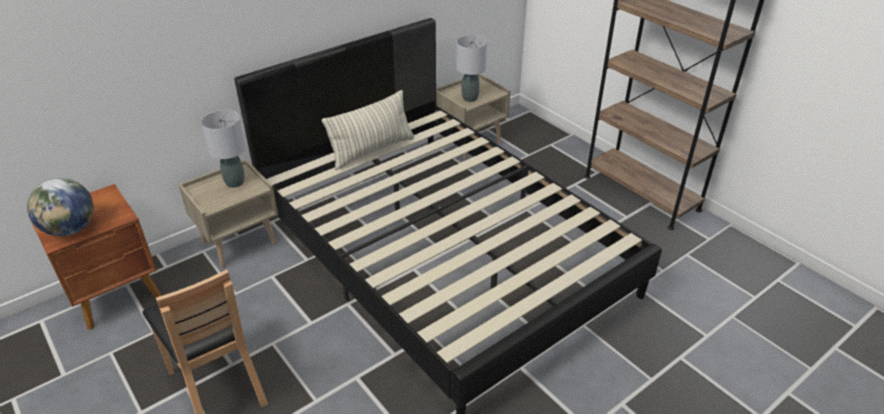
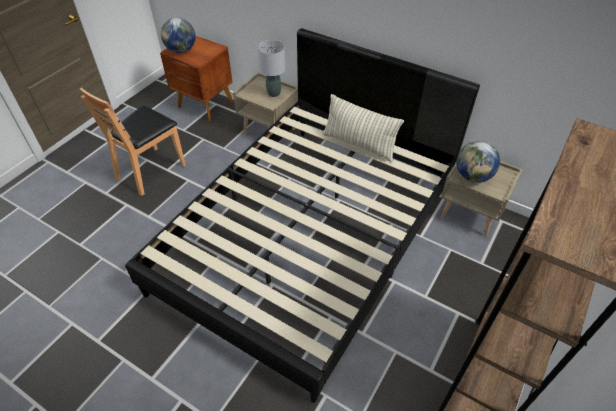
camera: 70 degrees right, 10 degrees up
(470, 98) = (472, 176): grey table lamp -> globe

